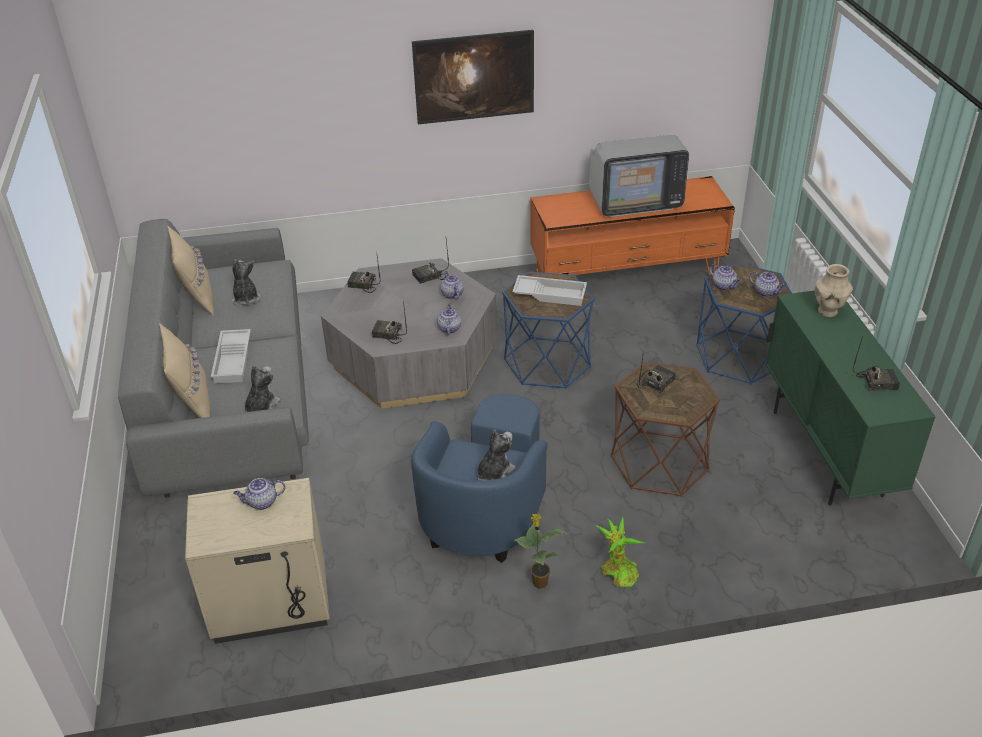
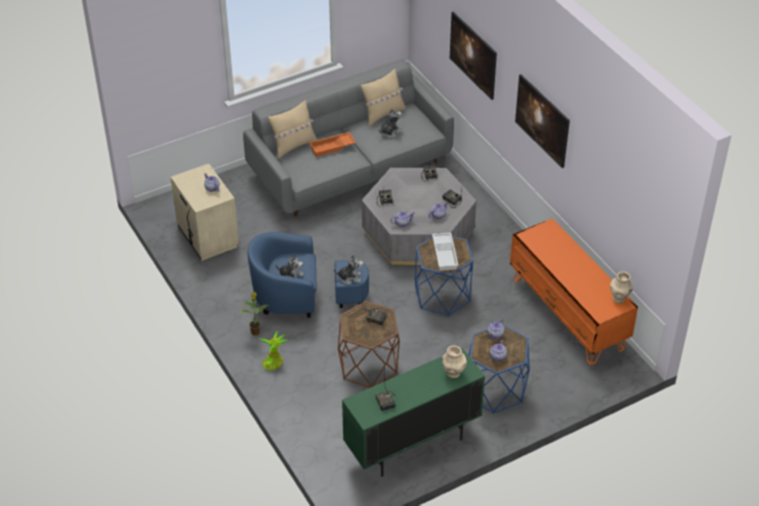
camera: 70 degrees right, 5 degrees up
(234, 360) = (332, 147): white tray -> orange tray
(261, 408) = (299, 172): plush toy -> plush toy (350, 277)
(293, 118) = (472, 66): none -> picture
(635, 201) = (575, 271): television -> none
(694, 184) = (619, 298): none -> beige vase

